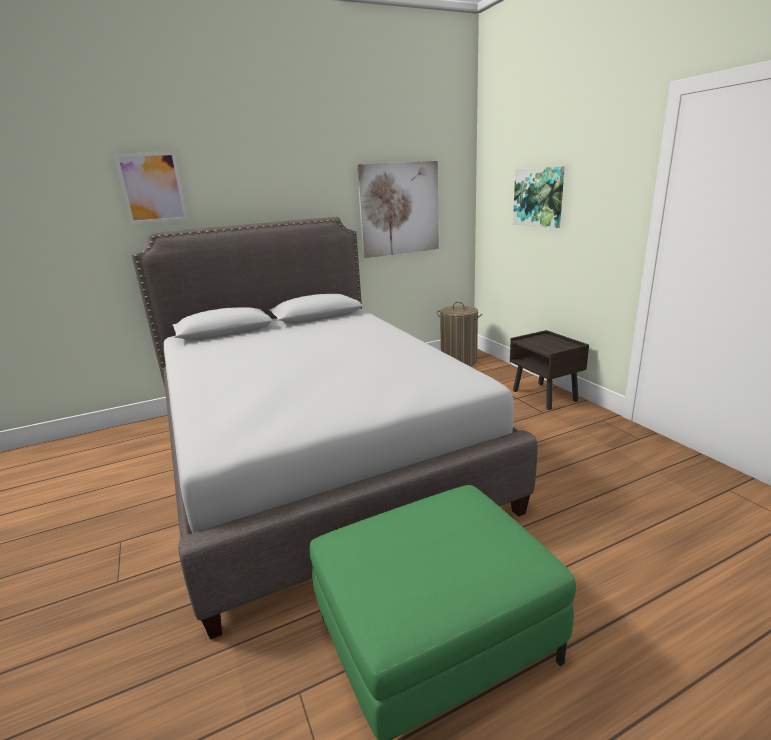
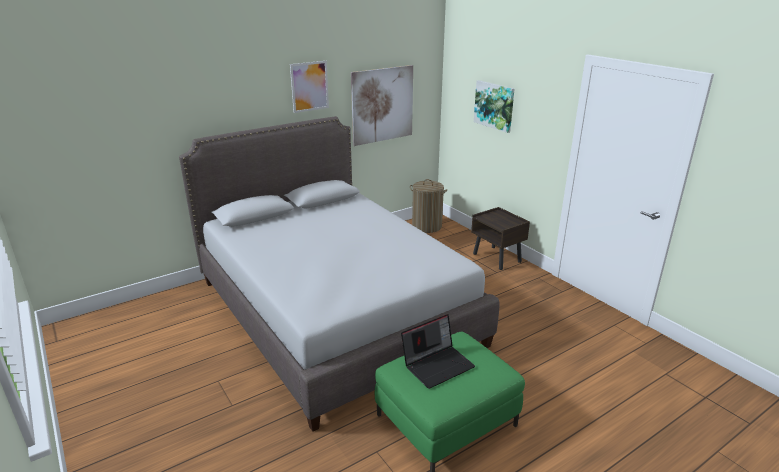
camera: 10 degrees left, 5 degrees up
(152, 188) = (194, 101): picture -> picture (309, 86)
(414, 539) = (438, 364): none -> laptop

